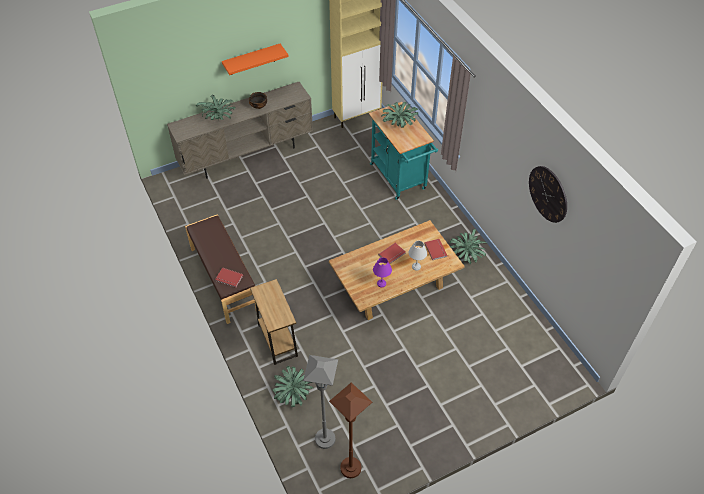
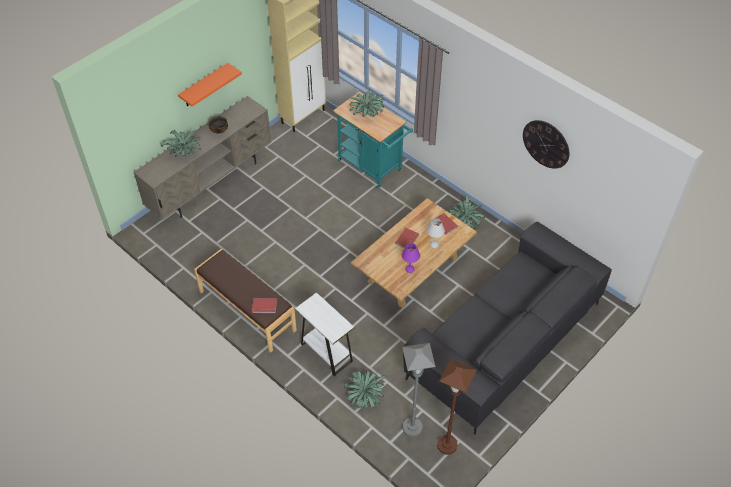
camera: 20 degrees left, 0 degrees up
(277, 340) = (326, 352): brown side table -> white side table
(454, 382) = (504, 340): none -> grey sofa

